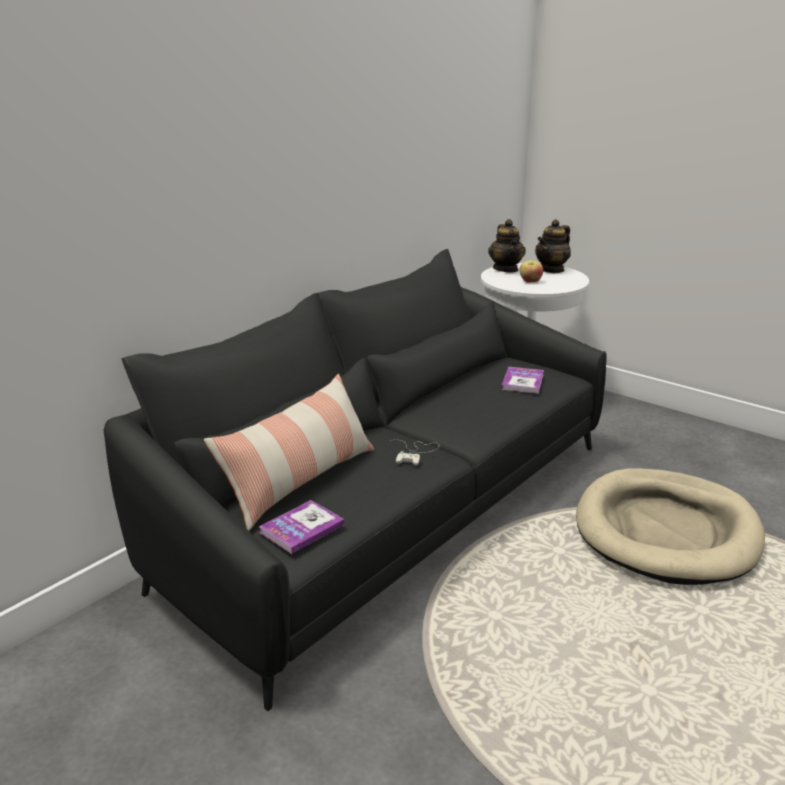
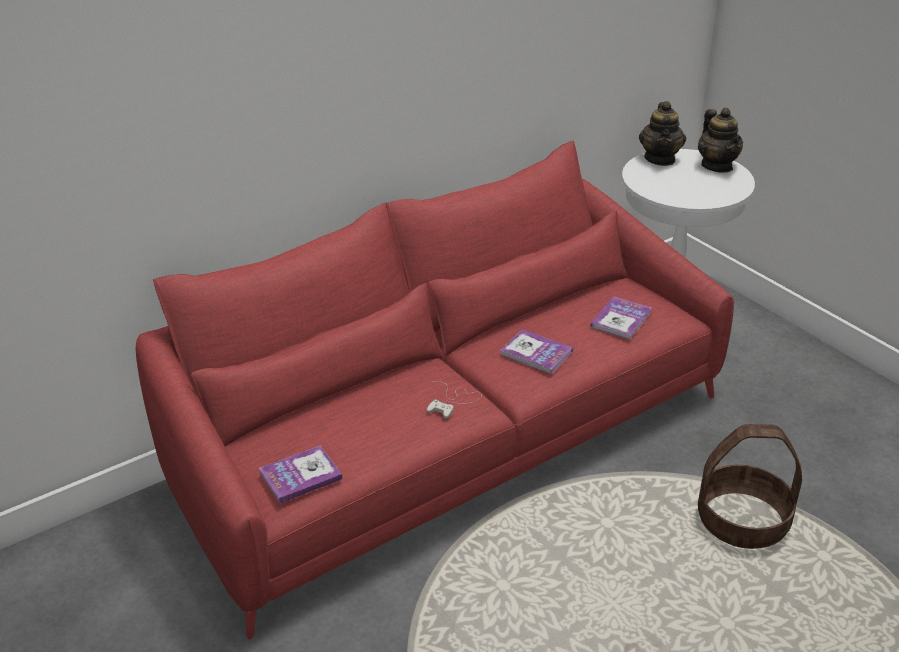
camera: 15 degrees right, 10 degrees up
(300, 481) = (322, 418): pillow -> none
(390, 514) = (447, 445): black sofa -> red sofa
(467, 411) = (536, 353): none -> book
(530, 281) = (677, 184): apple -> none
(552, 269) = (717, 166): teapot -> teapot turned 75 degrees counterclockwise
(666, 531) = (743, 521): beige dog bed -> basket

